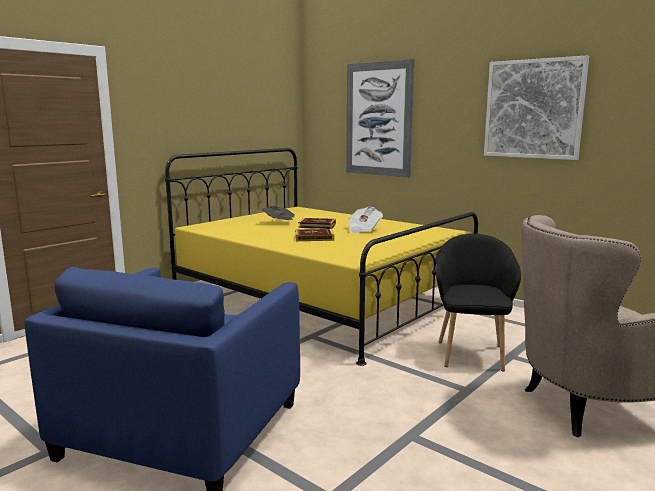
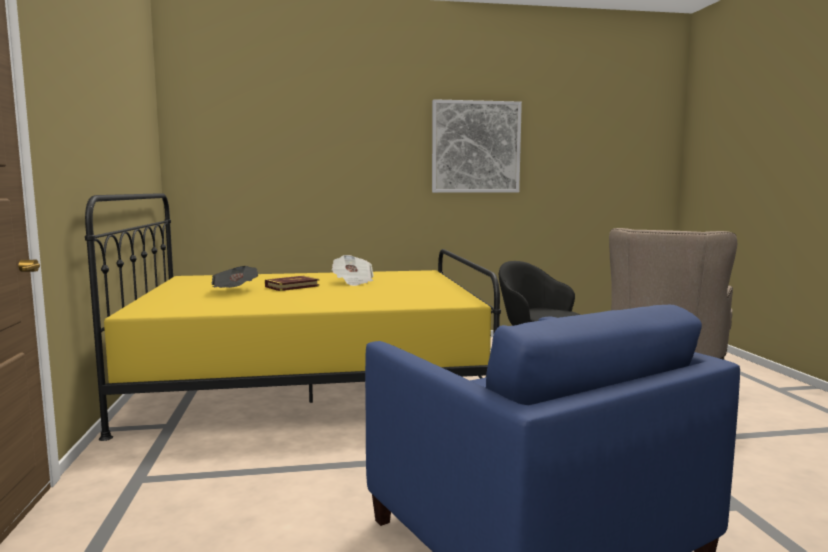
camera: 50 degrees left, 5 degrees down
(314, 238) = (340, 295): book -> none
(378, 119) = (294, 155): picture -> none

